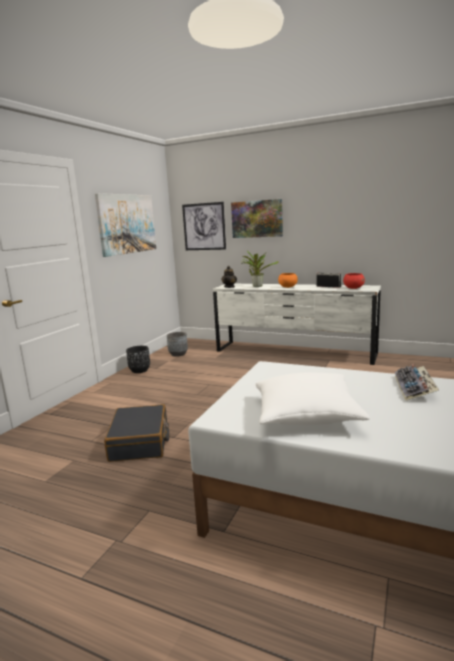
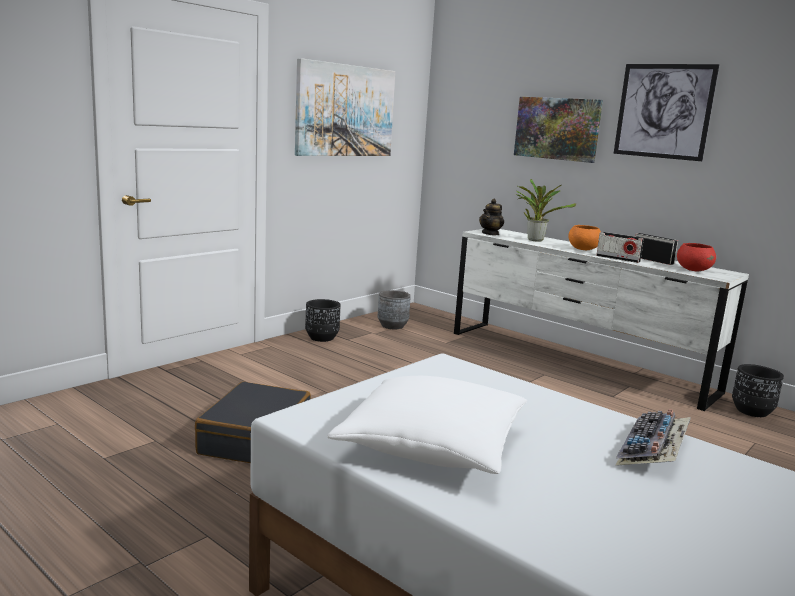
camera: 15 degrees right, 0 degrees up
(204, 226) = (473, 131): picture -> picture (663, 111)
(310, 289) = (618, 259): none -> radio
(396, 359) = (752, 411): none -> black planter

